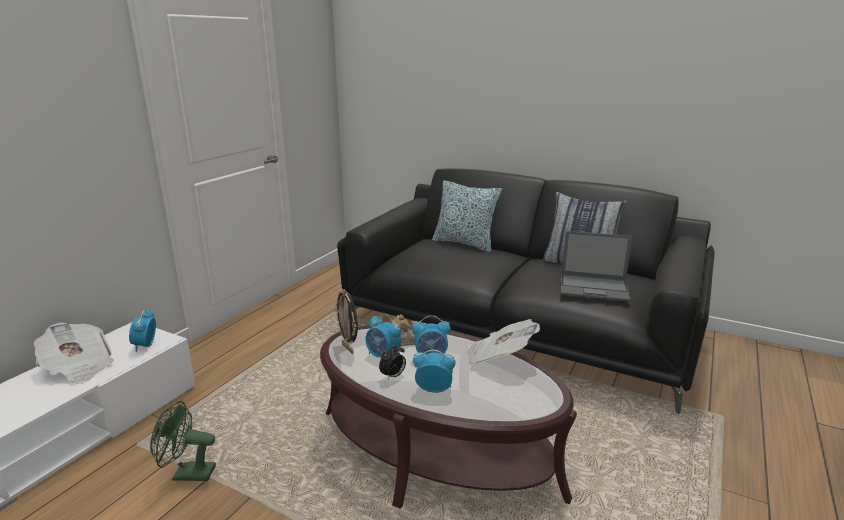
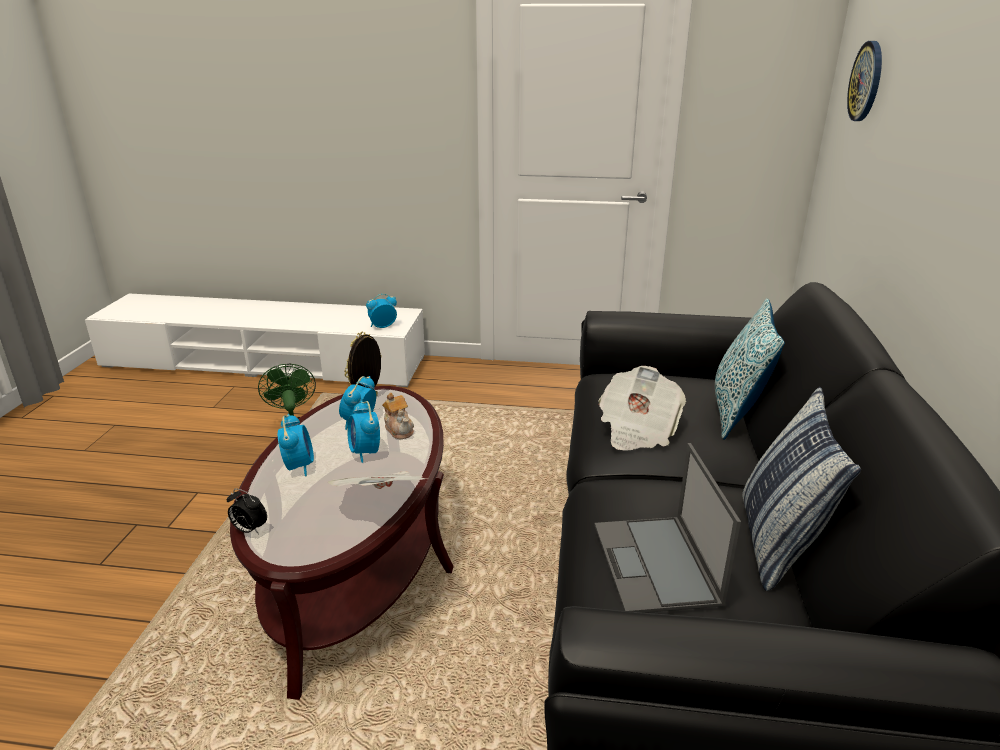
camera: 70 degrees right, 5 degrees up
(78, 367) = (339, 316): newspaper -> newspaper (637, 430)
(393, 63) = (866, 81): none -> wall clock
(393, 376) = (320, 437): alarm clock -> alarm clock (249, 530)

